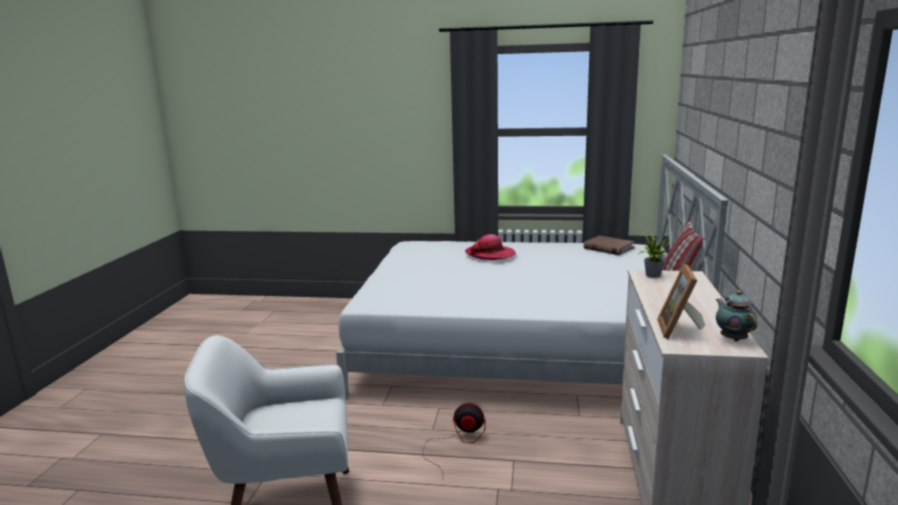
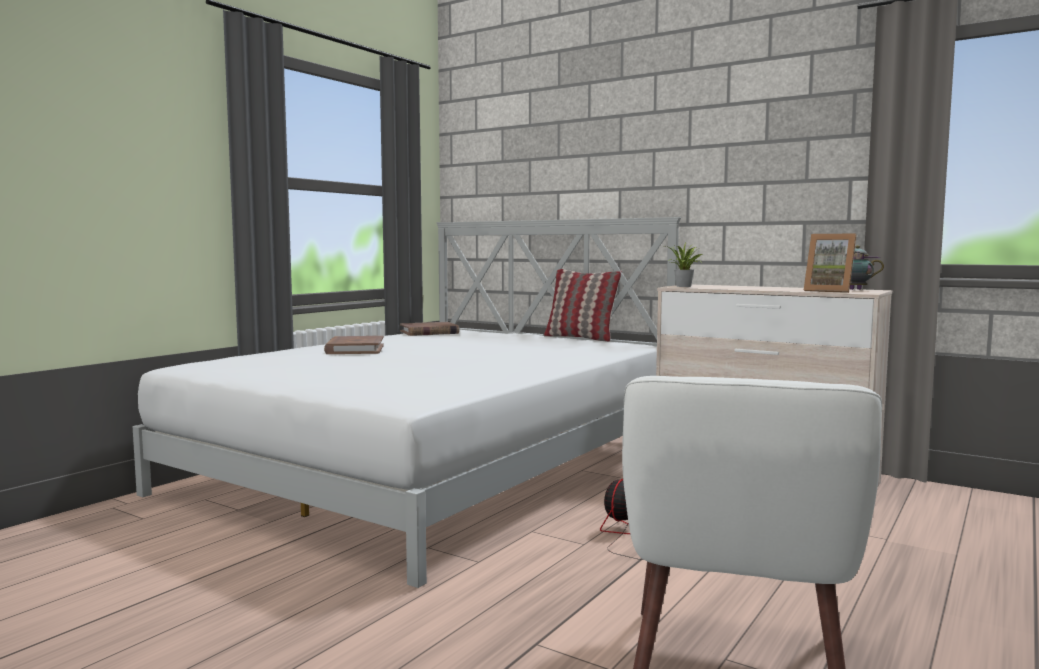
camera: 65 degrees left, 10 degrees down
(490, 254) = (355, 349): hat -> brown book

